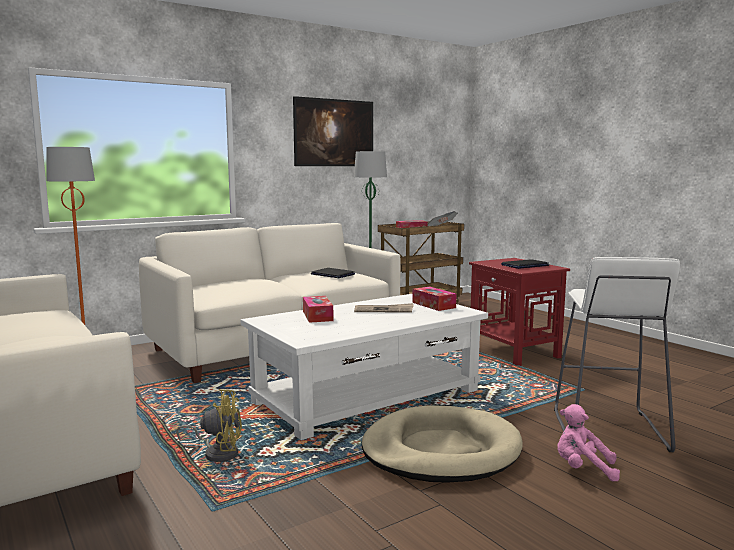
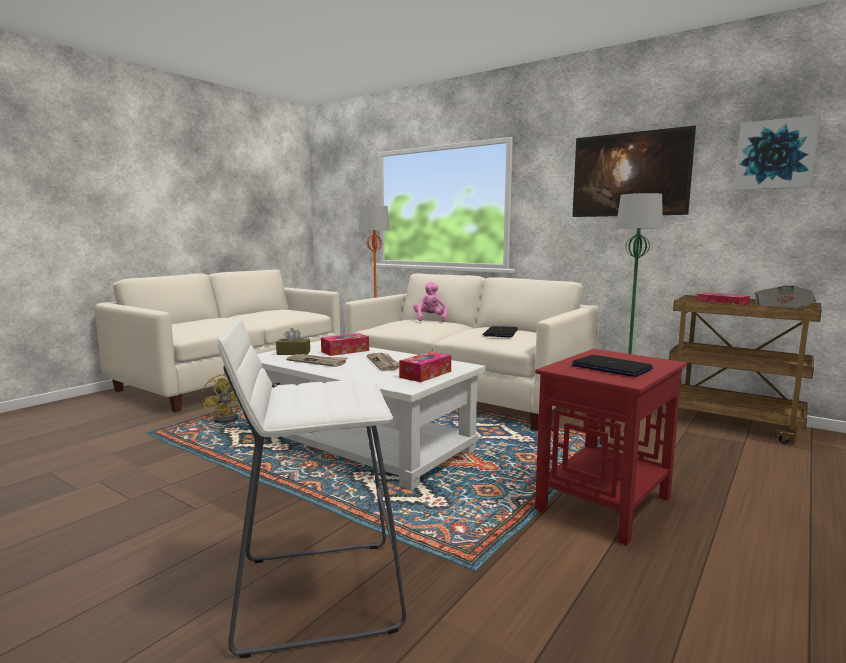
camera: 70 degrees right, 0 degrees up
(303, 330) = (293, 353): none -> brown tissue box
(356, 325) = (318, 362): none -> newspaper
(411, 128) = (775, 154): none -> picture
(440, 450) = (238, 488): beige dog bed -> none
(583, 469) = (189, 571): pink plush toy -> pink plush toy (430, 319)

